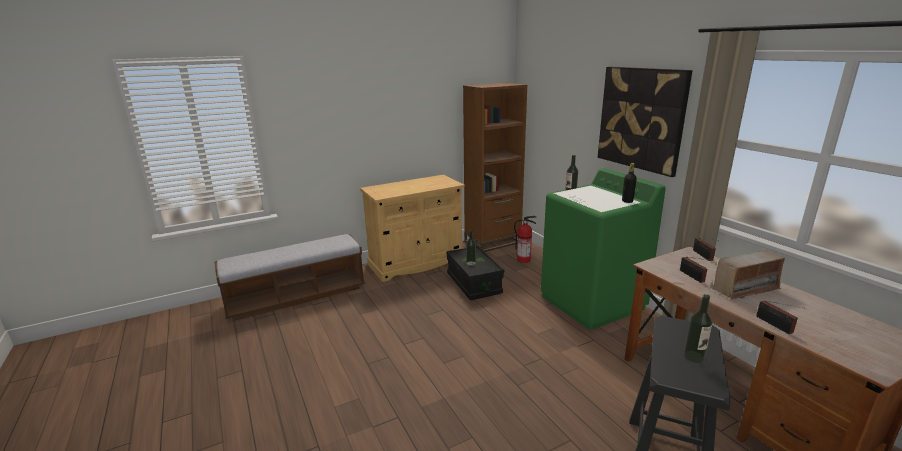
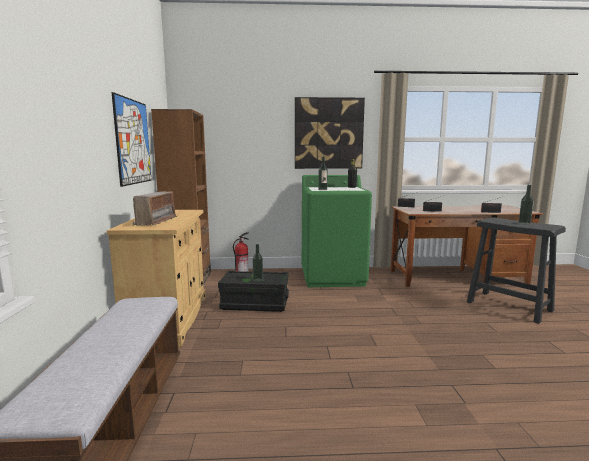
camera: 65 degrees left, 10 degrees down
(422, 119) = (133, 142): none -> picture
(745, 289) = (451, 209): radio -> radio (156, 221)

